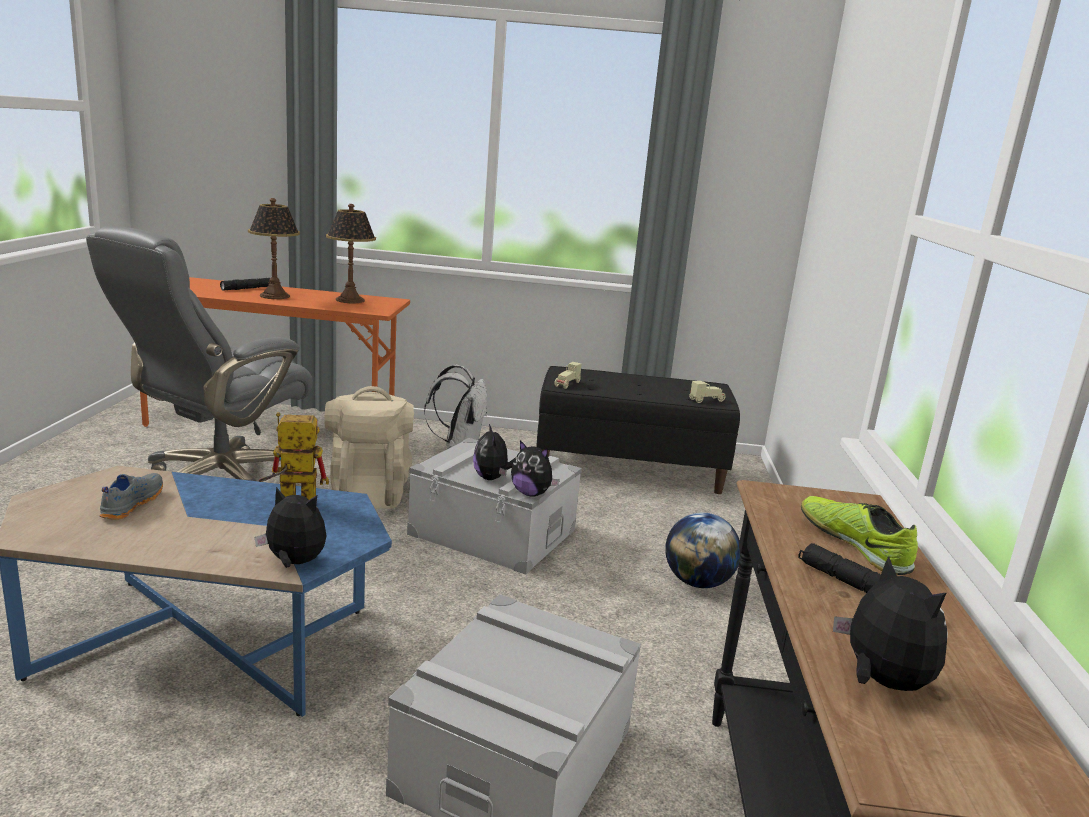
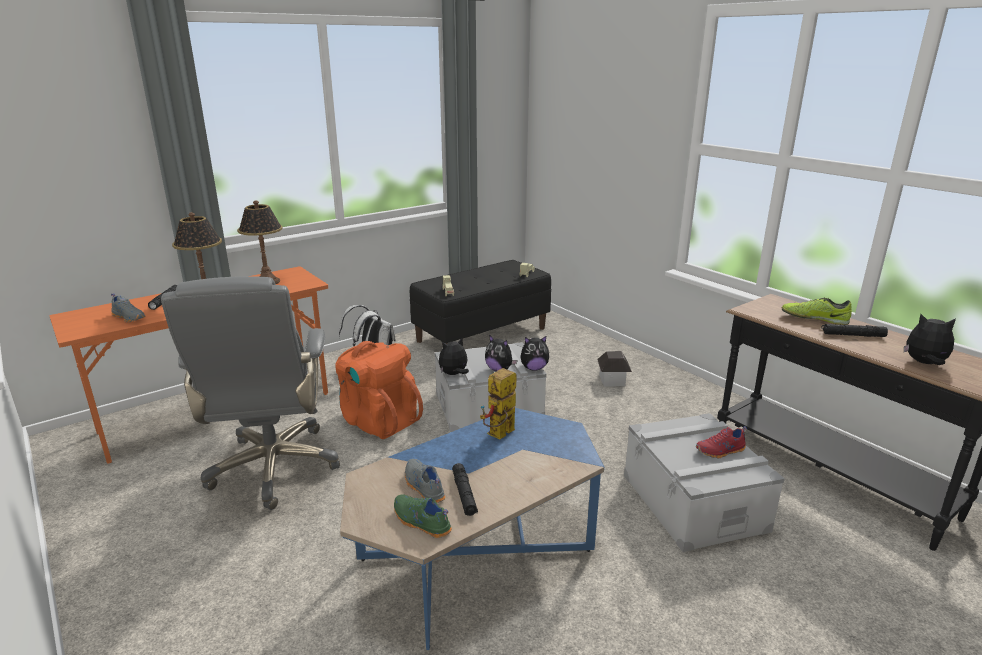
camera: 40 degrees left, 5 degrees up
(61, 524) = (421, 522): none -> green shoe
(140, 527) = (464, 494): none -> black flashlight
(196, 289) = (130, 317): none -> grey shoe
(294, 563) = (576, 460): plush toy -> plush toy (454, 374)
(369, 492) = (378, 420): beige backpack -> orange backpack
(545, 686) = (720, 451): none -> red shoe
(697, 582) = (612, 380): globe -> toy house

